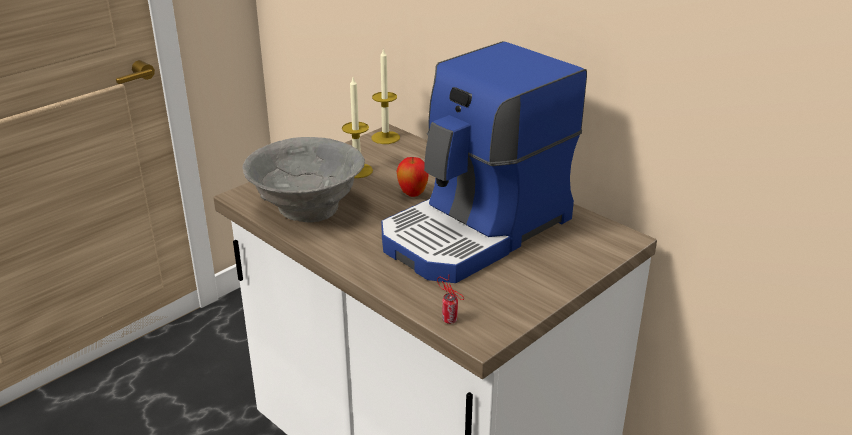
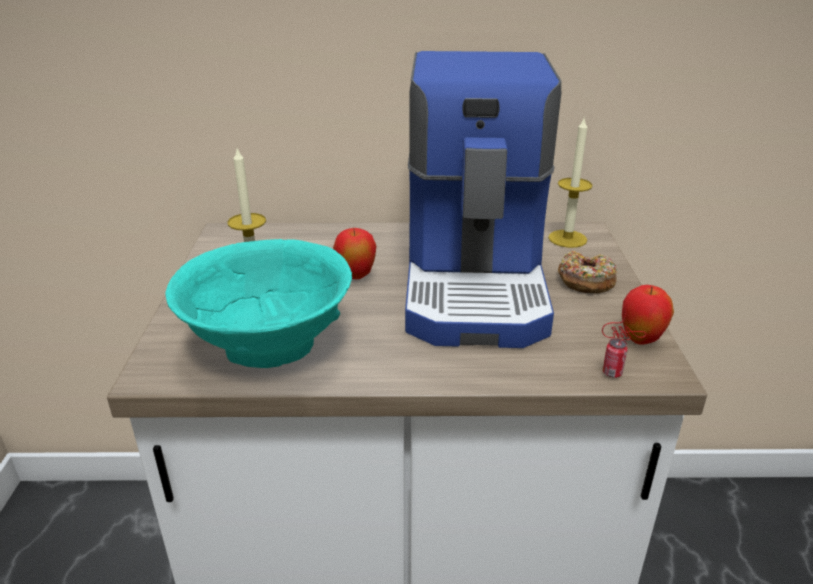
camera: 45 degrees left, 0 degrees up
(307, 209) = (269, 346): grey bowl -> turquoise bowl
(385, 137) = (227, 236): candle -> candle (567, 239)
(507, 316) = (641, 339): none -> apple
(548, 267) = (585, 281): none -> donut

